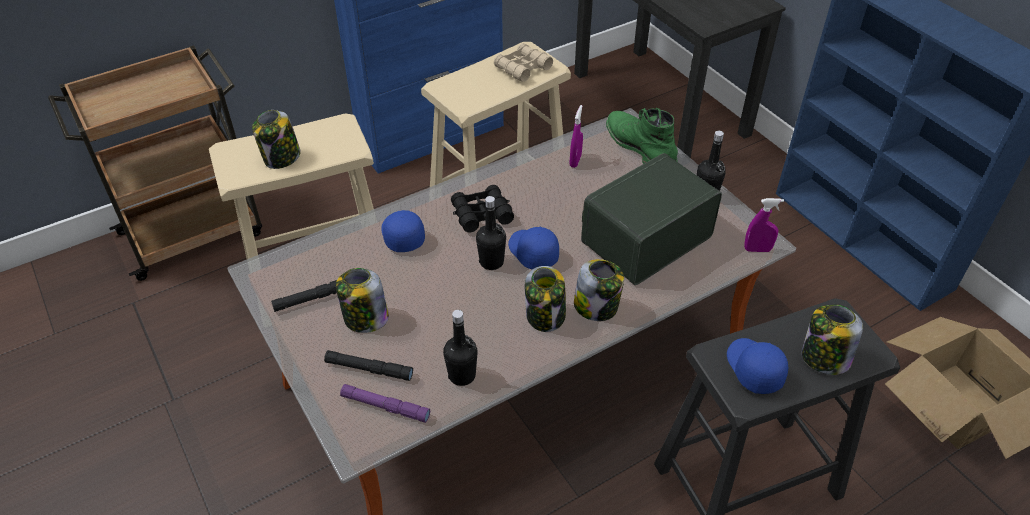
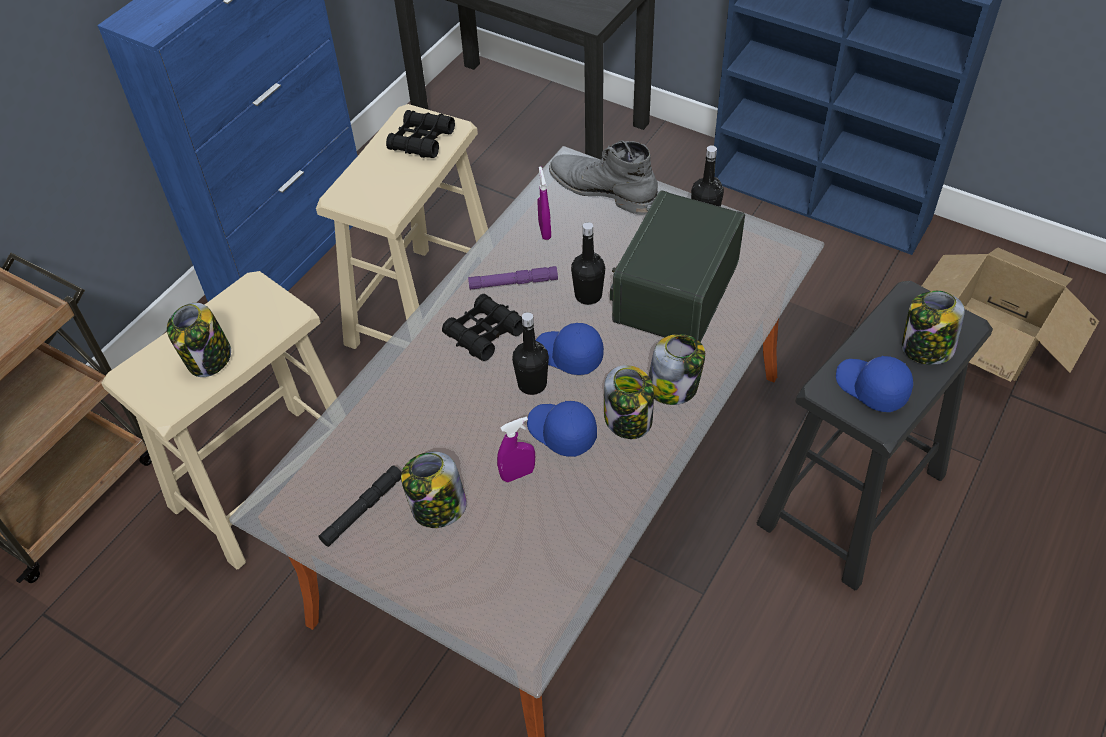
camera: 25 degrees left, 5 degrees up
(369, 369) = (482, 562): black flashlight -> none
(385, 406) = (529, 595): purple flashlight -> purple flashlight (513, 282)
(401, 235) = (411, 394): blue cap -> blue cap (561, 432)
(462, 375) = (586, 523): black bottle -> black bottle (588, 295)
(522, 68) = (421, 141): beige binoculars -> black binoculars
(640, 148) = (603, 189): green boot -> grey boot
(757, 249) = (789, 259): purple spray bottle -> purple spray bottle (517, 474)

